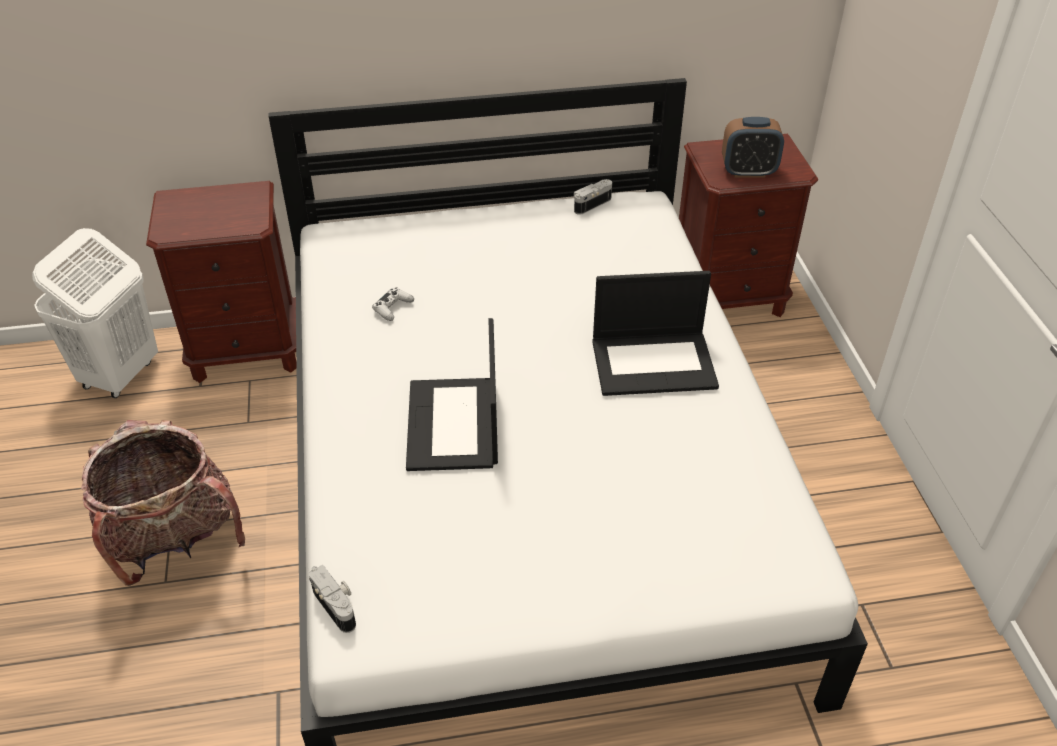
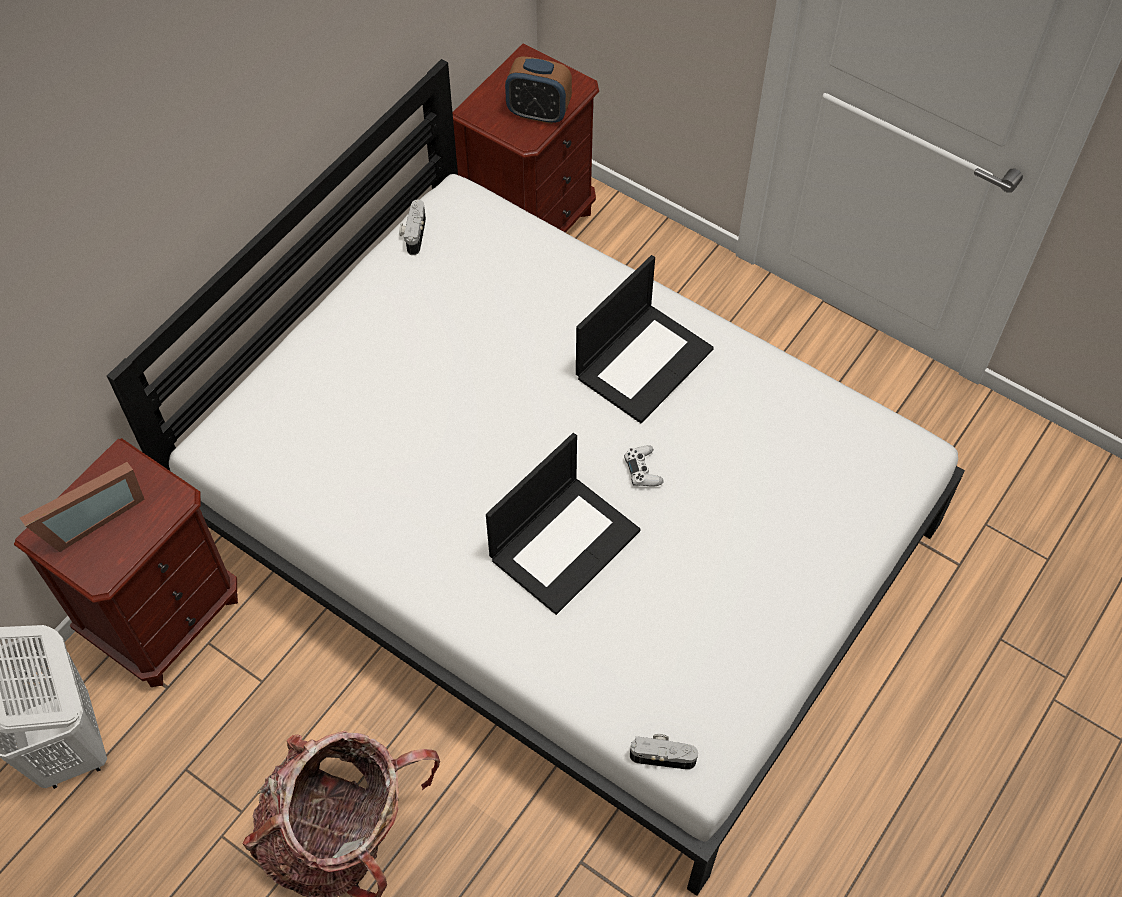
camera: 45 degrees left, 15 degrees up
(202, 204) = (89, 517): none -> picture frame
(393, 308) = (378, 477): white game controller -> white game controller (642, 470)
(454, 425) = (564, 542): laptop -> laptop turned 90 degrees counterclockwise
(748, 172) = (538, 113): alarm clock -> alarm clock turned 60 degrees clockwise

